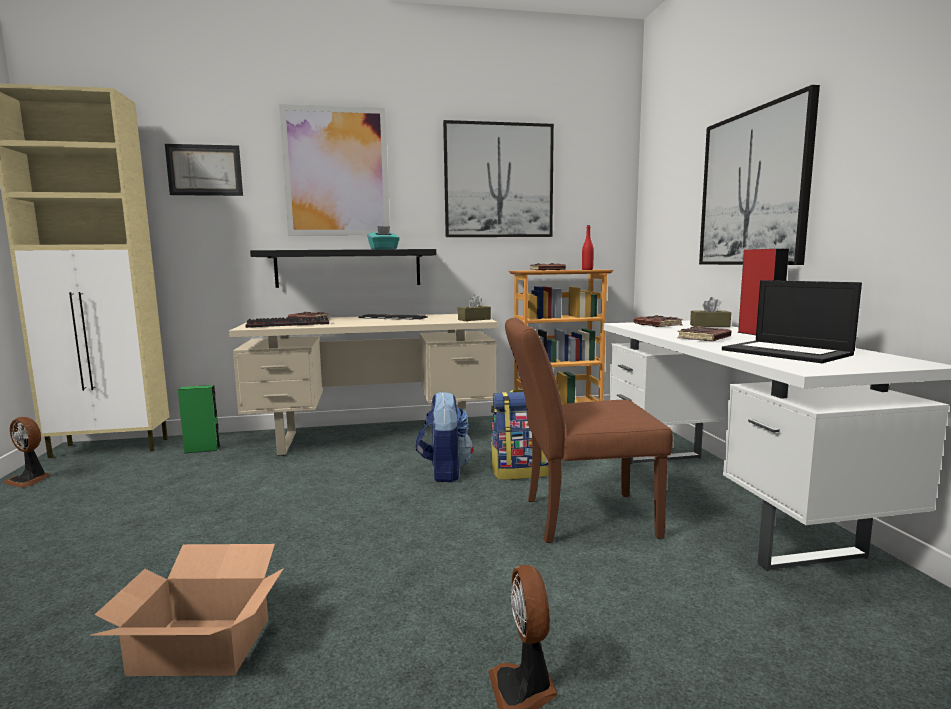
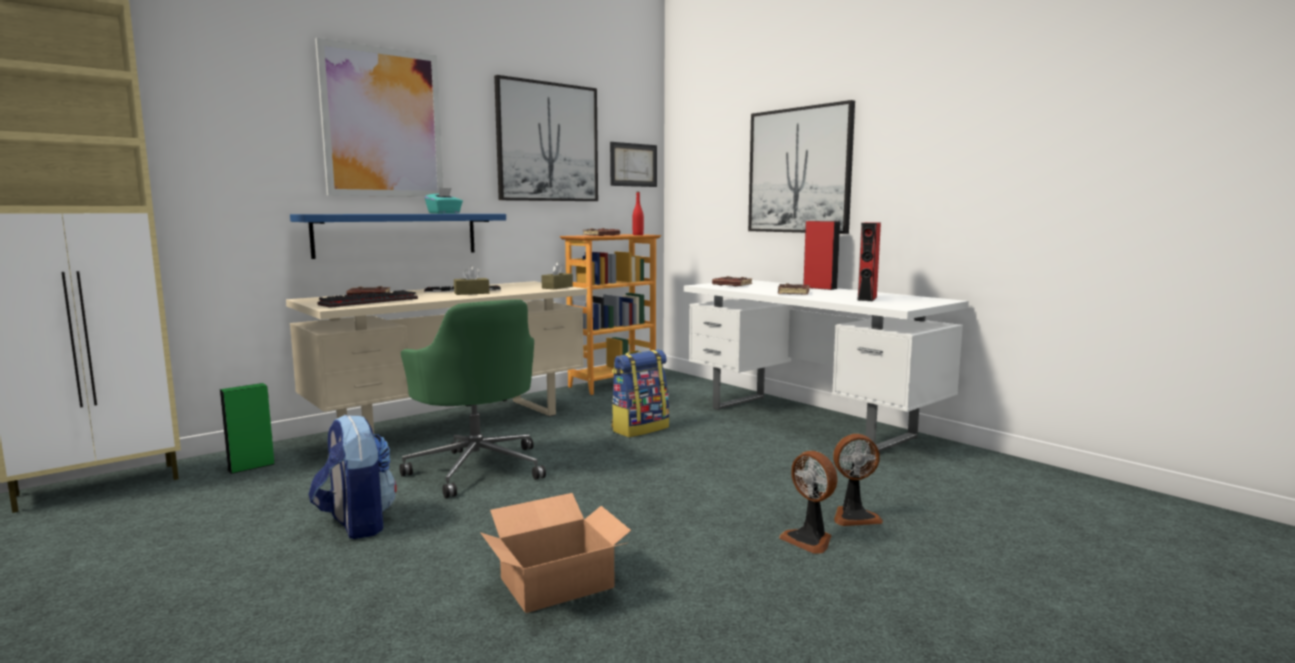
camera: 30 degrees left, 0 degrees up
(29, 480) = (44, 535): fan -> fan (854, 516)
(205, 170) = (217, 110): picture -> picture (633, 165)
(332, 485) = (477, 468): none -> green office chair
(348, 268) = (397, 234): black shelf -> blue shelf
(444, 471) = (571, 440): backpack -> backpack (356, 524)
(578, 517) = (725, 450): brown chair -> none
(709, 326) = (771, 283): brown tissue box -> brown tissue box (471, 293)
(788, 352) = (867, 298): laptop -> red speaker

